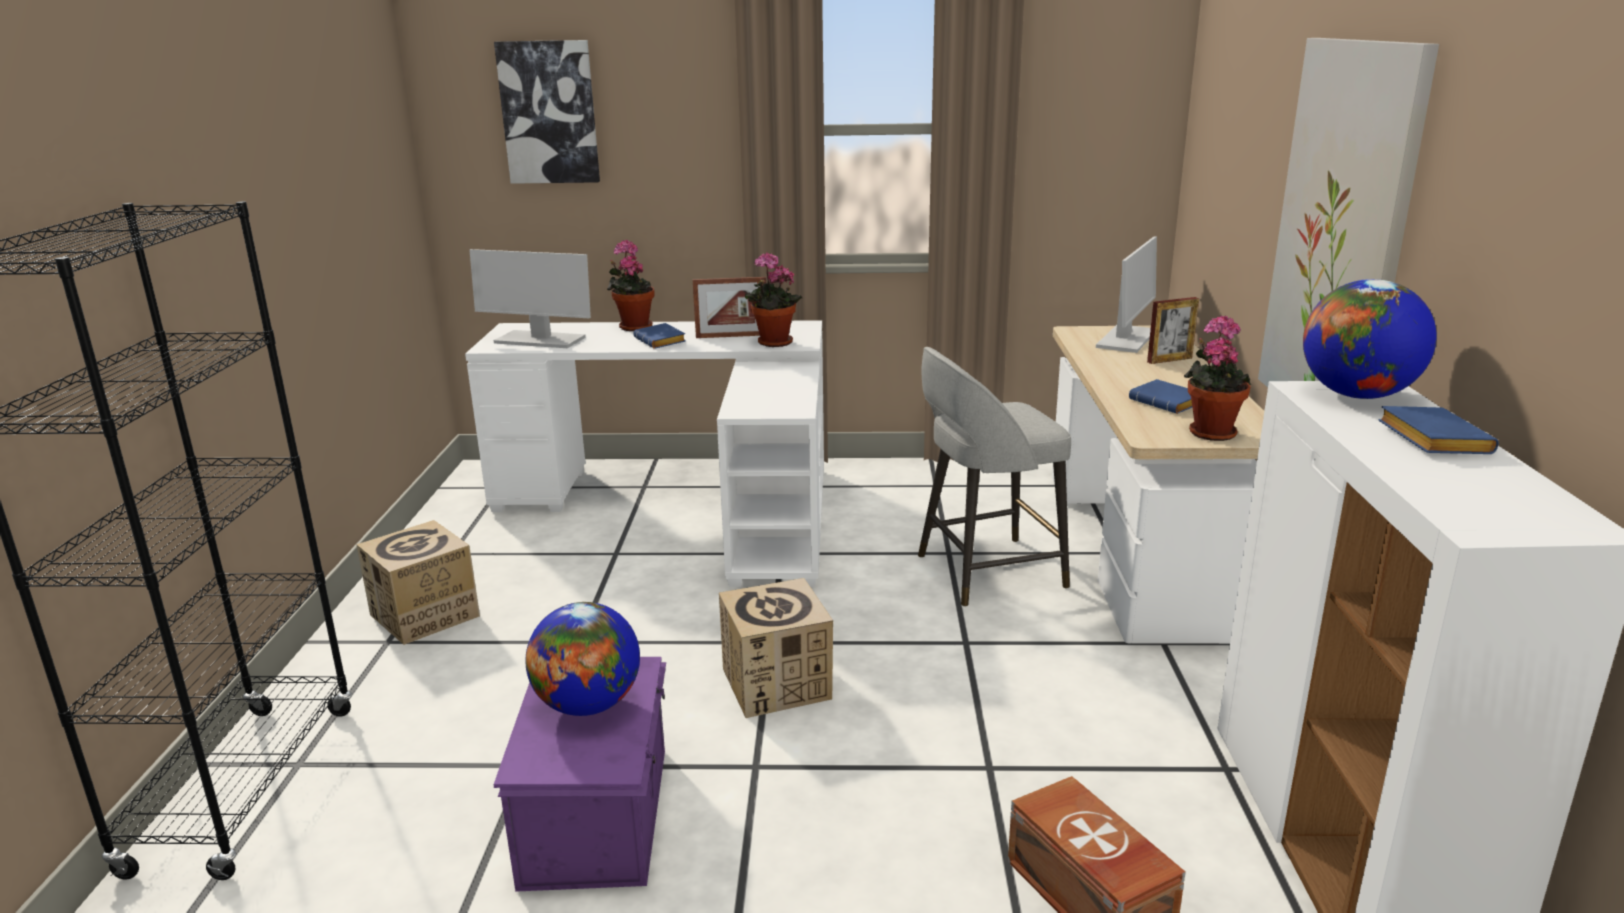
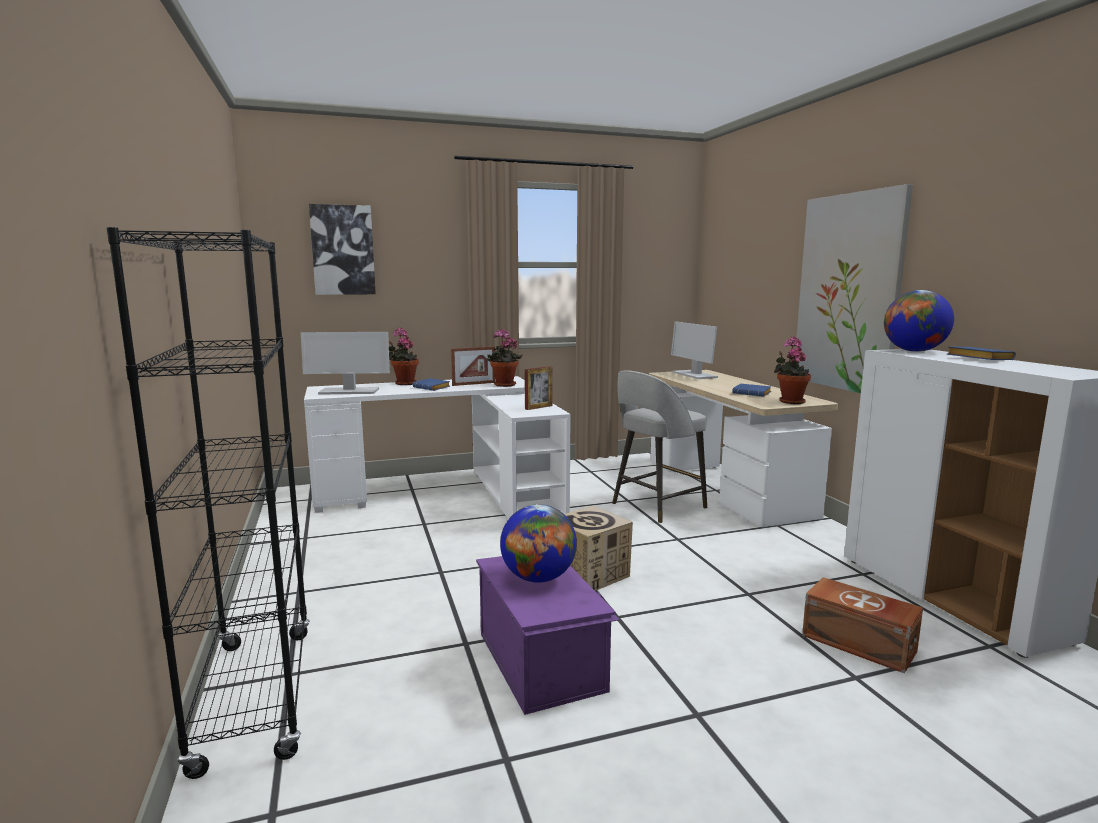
camera: 20 degrees left, 10 degrees down
(424, 615) = (315, 573): cardboard box -> none
(1126, 339) = (694, 375): monitor -> monitor turned 150 degrees clockwise
(1169, 360) = (727, 380): picture frame -> picture frame (538, 407)

